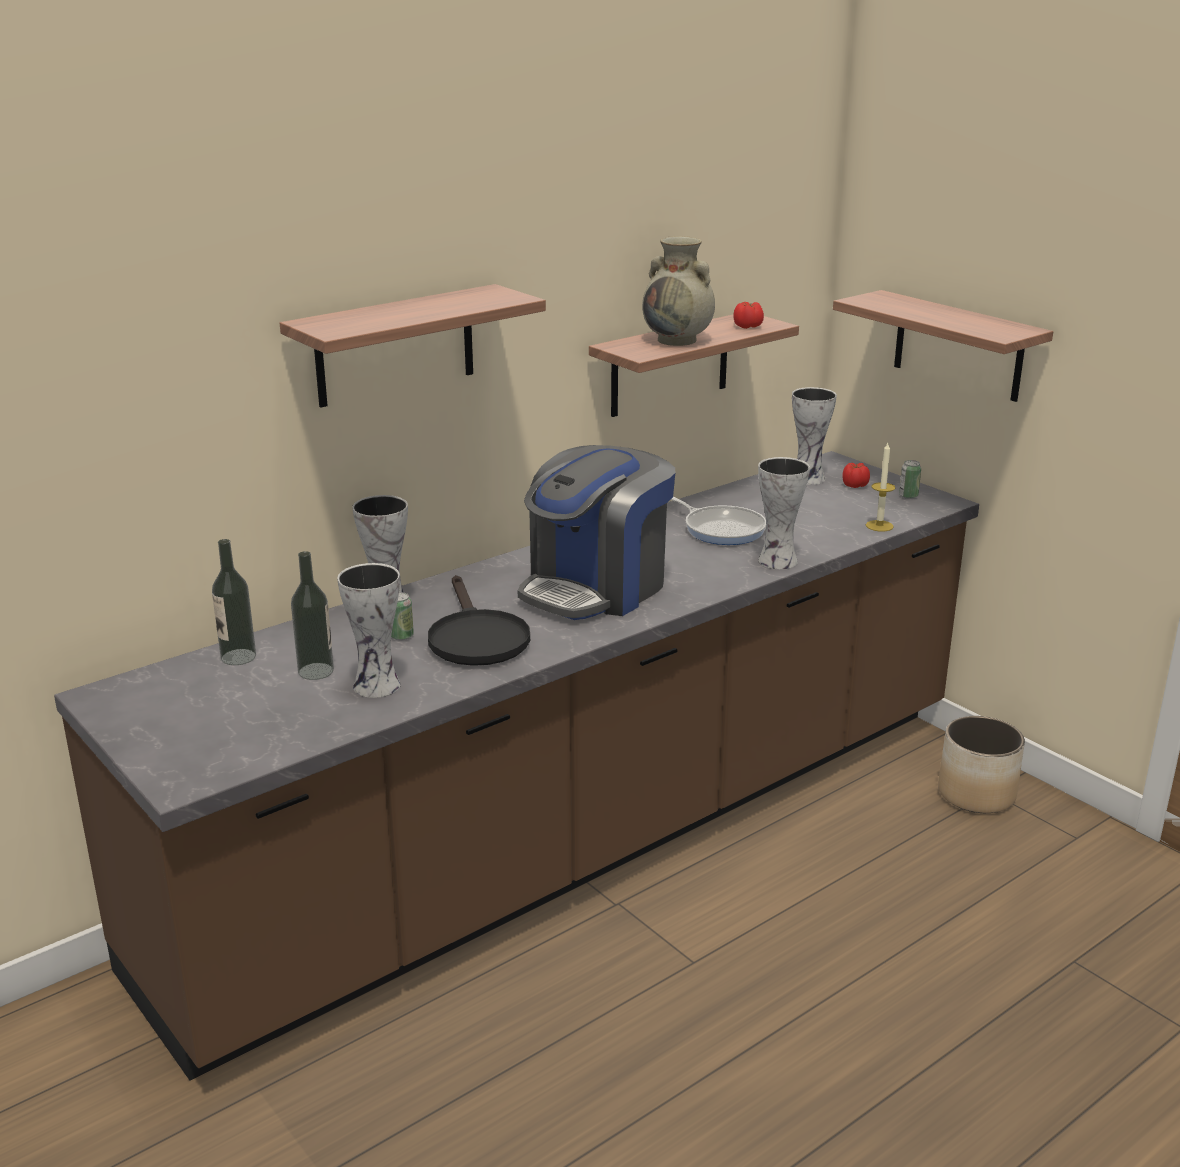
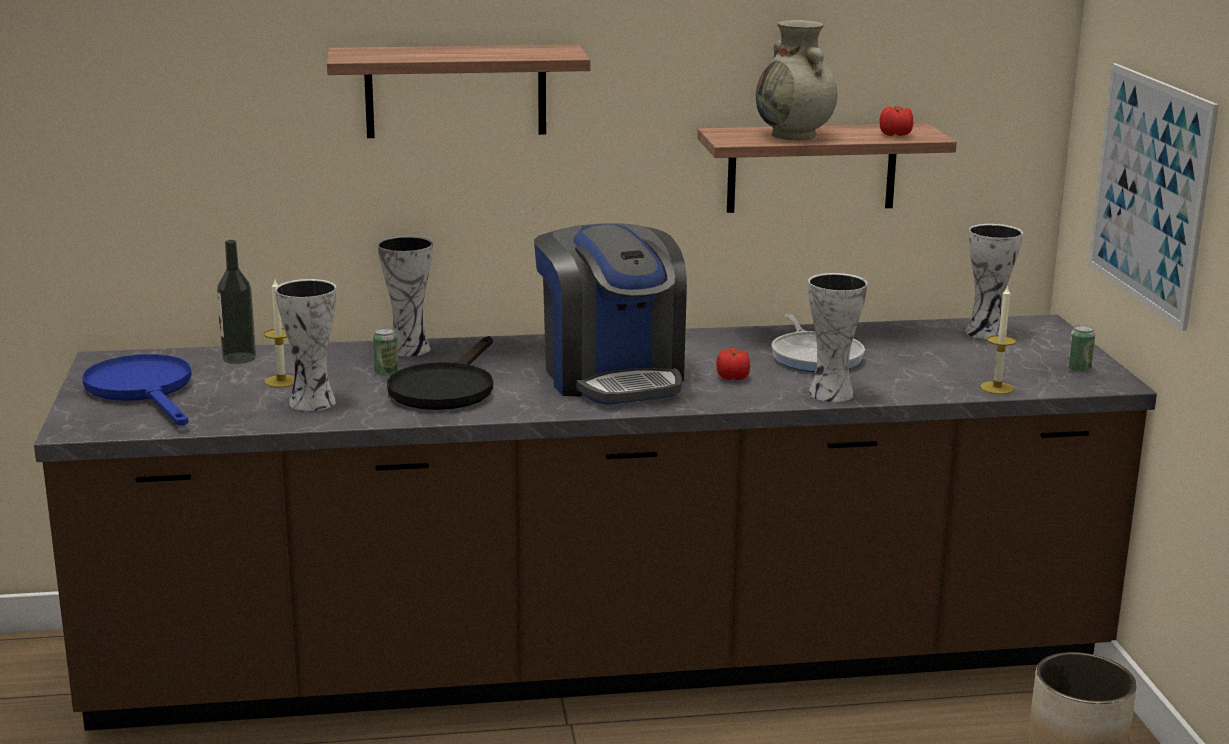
camera: 30 degrees right, 5 degrees down
(192, 719) = (144, 390): none -> blue frying pan
(316, 671) = (281, 381): bottle -> candle
(596, 588) = (612, 376): coffee machine -> coffee machine turned 90 degrees counterclockwise
(854, 485) = (1030, 348): tomato -> tomato (732, 377)
(958, 346) = (1150, 191): shelf -> picture

